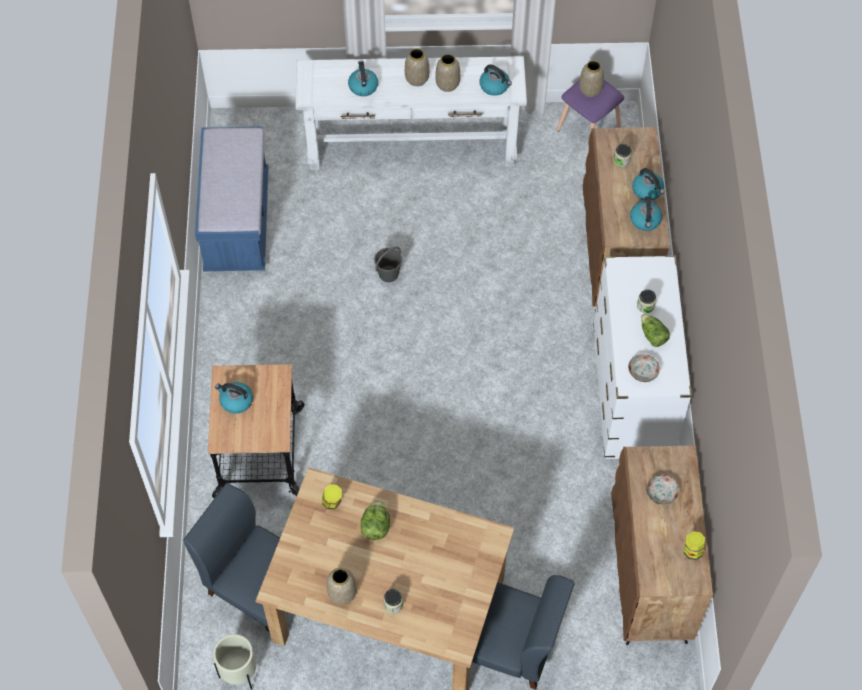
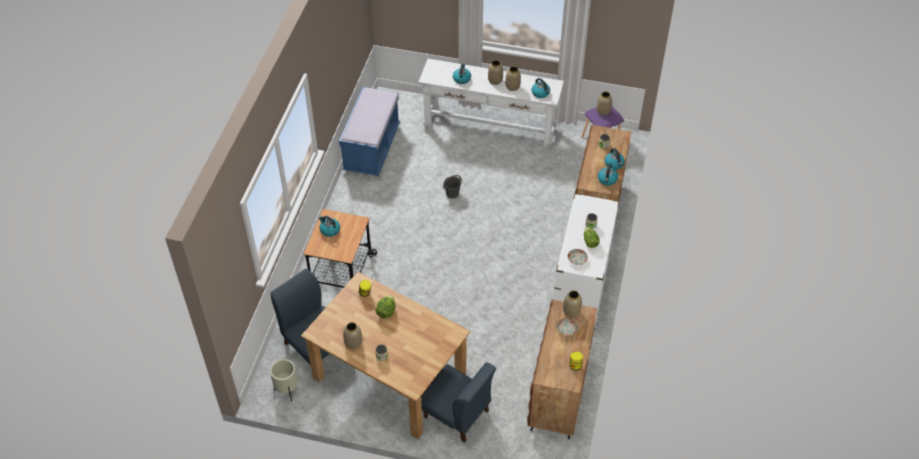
camera: 15 degrees right, 10 degrees down
(660, 461) = (571, 311): none -> vase

